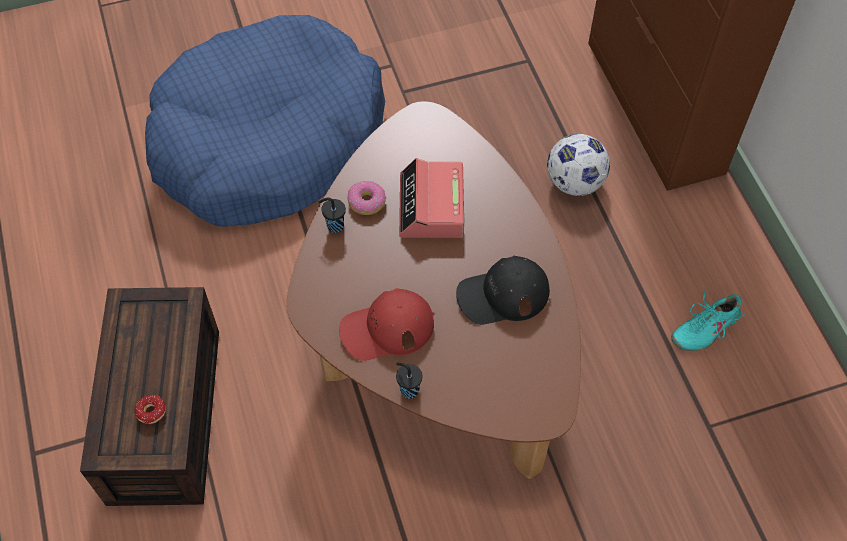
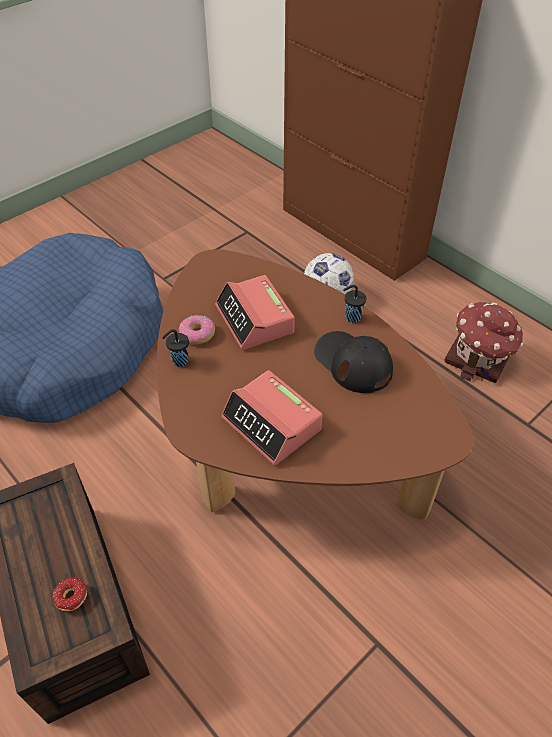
camera: 25 degrees left, 10 degrees down
(387, 328) = (272, 424): red cap -> alarm clock
(408, 390) = (321, 466): black cup -> black cup (351, 317)
(502, 295) = (353, 363): black cap -> black cap turned 90 degrees clockwise
(704, 328) = (478, 359): turquoise shoe -> toy house

